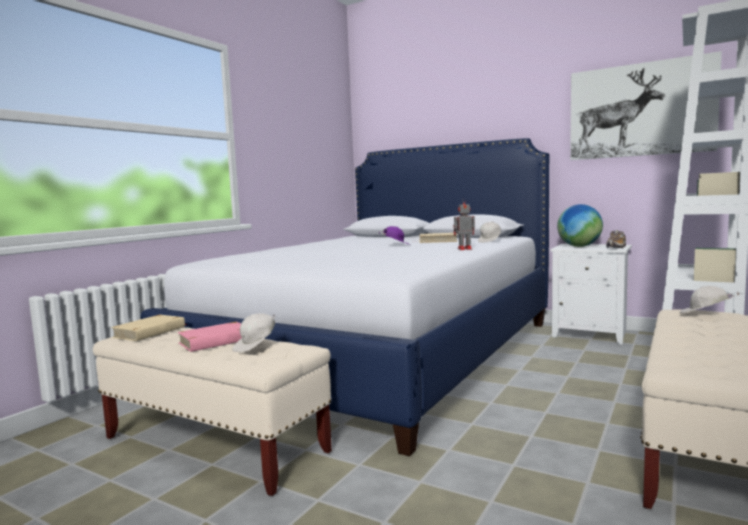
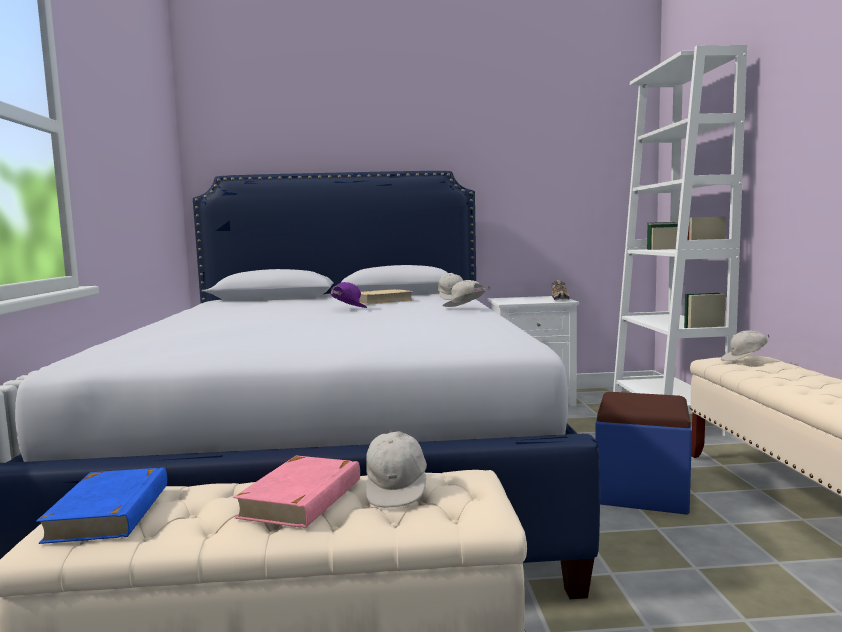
camera: 35 degrees left, 0 degrees up
(150, 332) = (111, 512): beige book -> blue book
(463, 249) = (464, 308): toy robot -> white cap
(562, 412) = (641, 492): none -> blue ottoman
(579, 246) = (519, 300): globe -> none
(640, 110) = (564, 149): picture -> none

